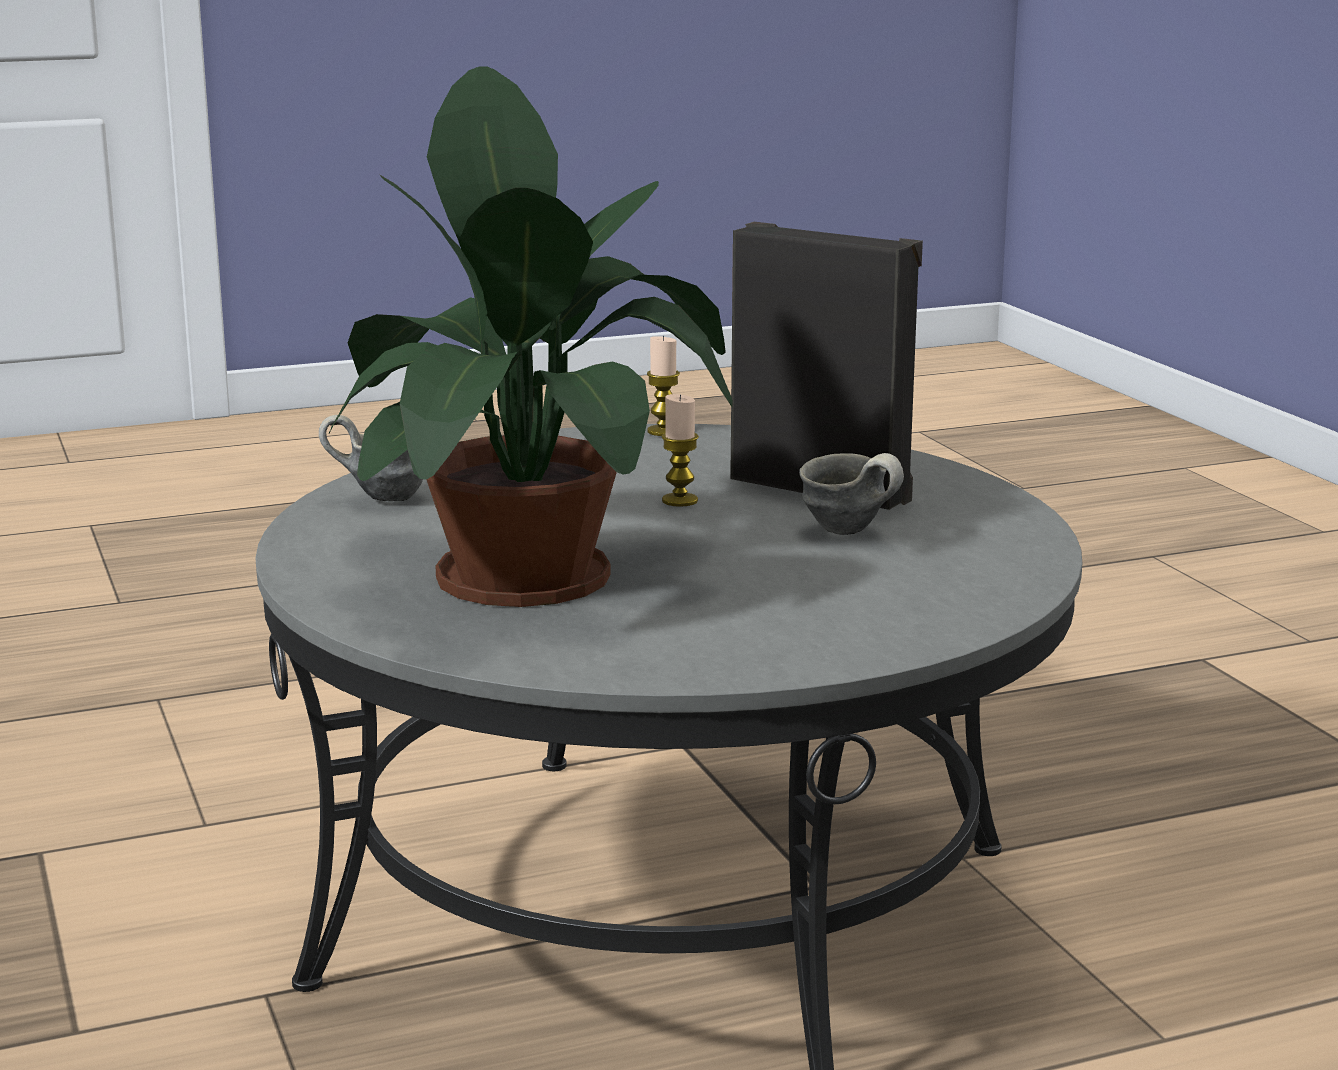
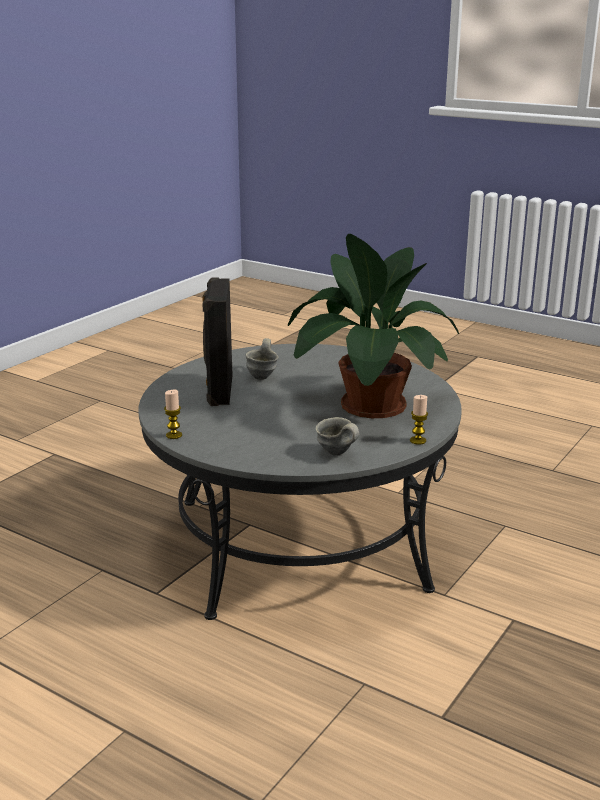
camera: 125 degrees left, 5 degrees up
(679, 501) = (264, 406): candle -> candle (418, 441)

